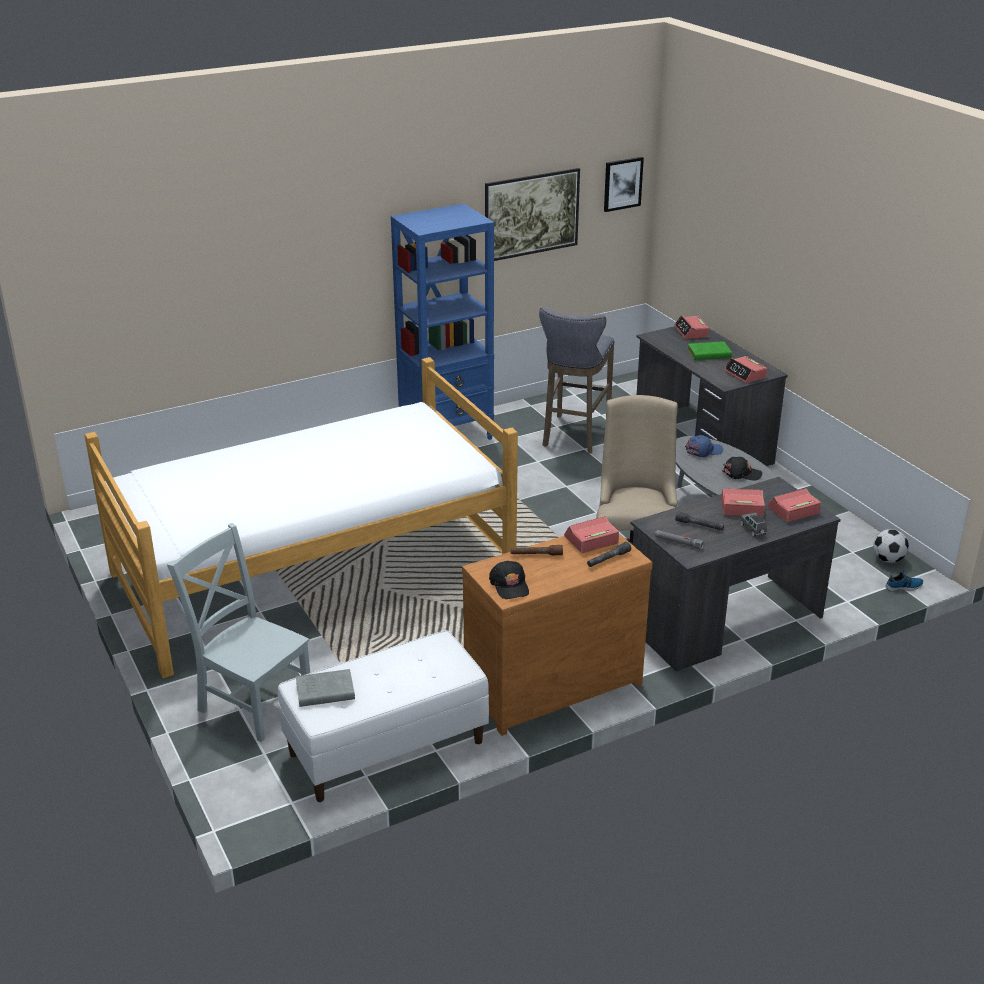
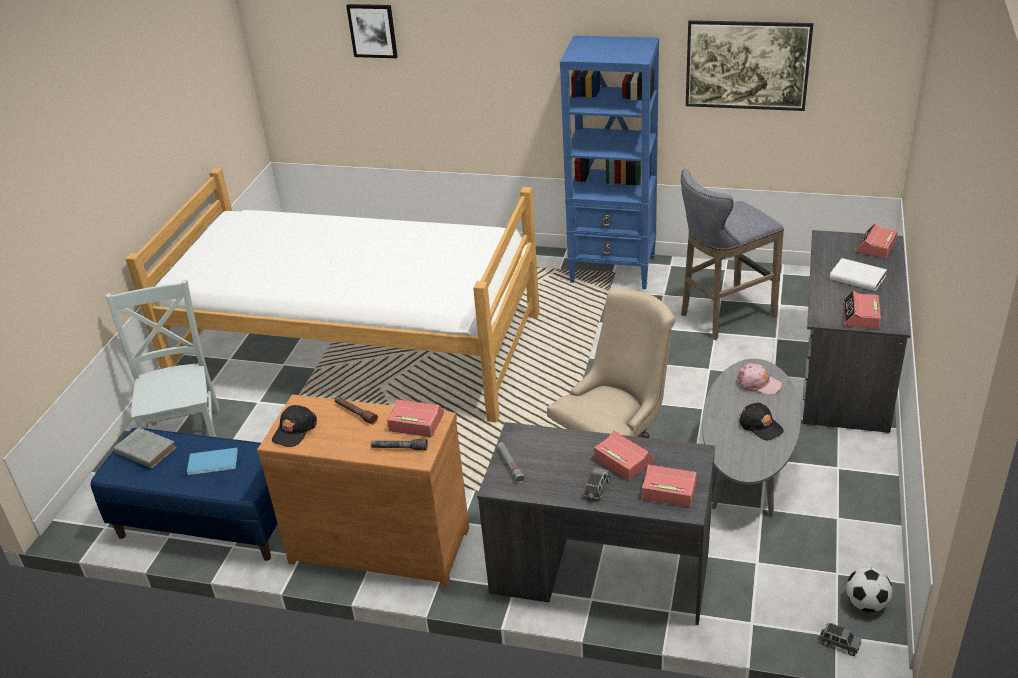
camera: 45 degrees right, 5 degrees up
(386, 749) = (207, 523): white bench -> blue bench
(404, 668) = (214, 462): none -> blue book
(622, 184) = (875, 52): picture -> picture (372, 30)
(699, 525) = (555, 458): grey flashlight -> none
(703, 451) = (758, 383): blue cap -> pink cap
(707, 353) = (856, 277): green book -> white book
(904, 587) = (839, 644): shoe -> grey toy car

